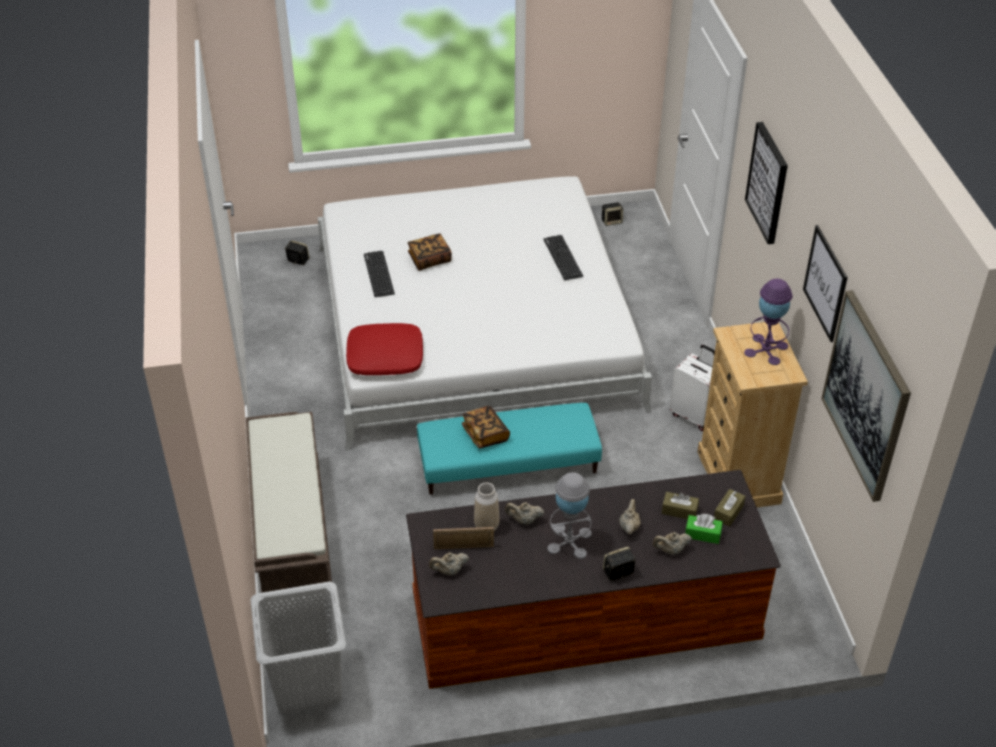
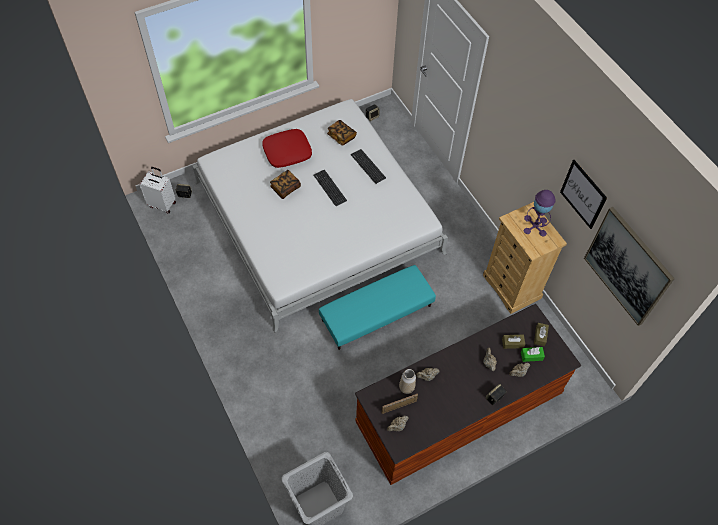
camera: 20 degrees left, 15 degrees up
(291, 537) = (266, 405): brown bench -> none
(379, 274) = (257, 208): keyboard -> keyboard (330, 188)
(385, 357) = (287, 271): red pillow -> red pillow (287, 152)
(485, 434) = (364, 305): book -> book (341, 136)
(569, 541) = (458, 383): grey table lamp -> none
(694, 415) = (472, 249): white suitcase -> white suitcase (162, 204)
(768, 182) = (518, 120): picture -> none

